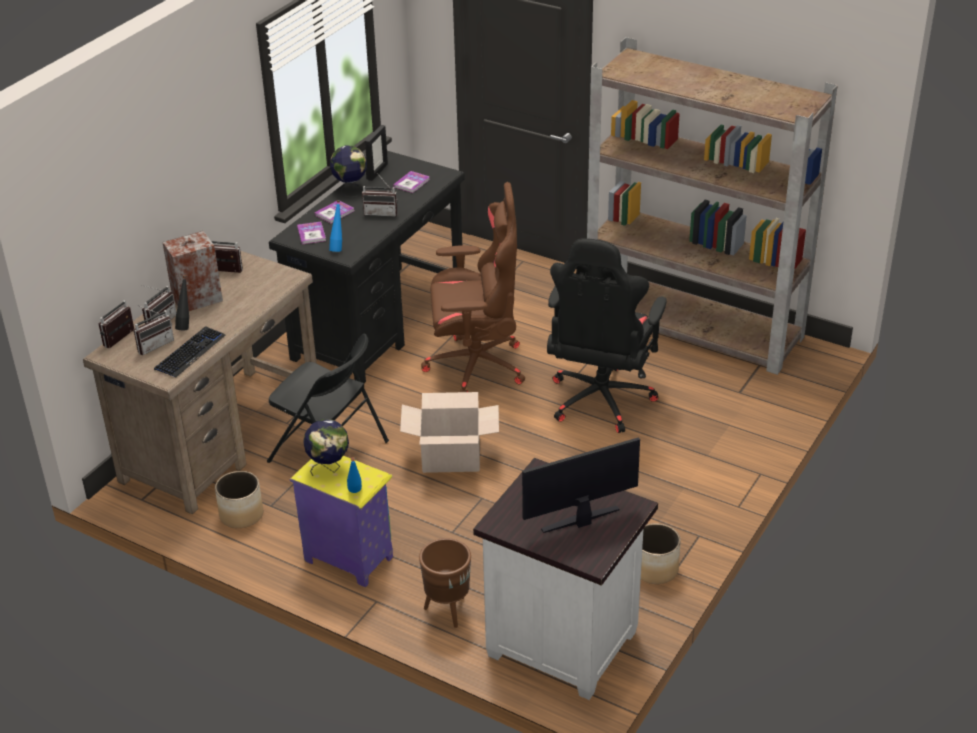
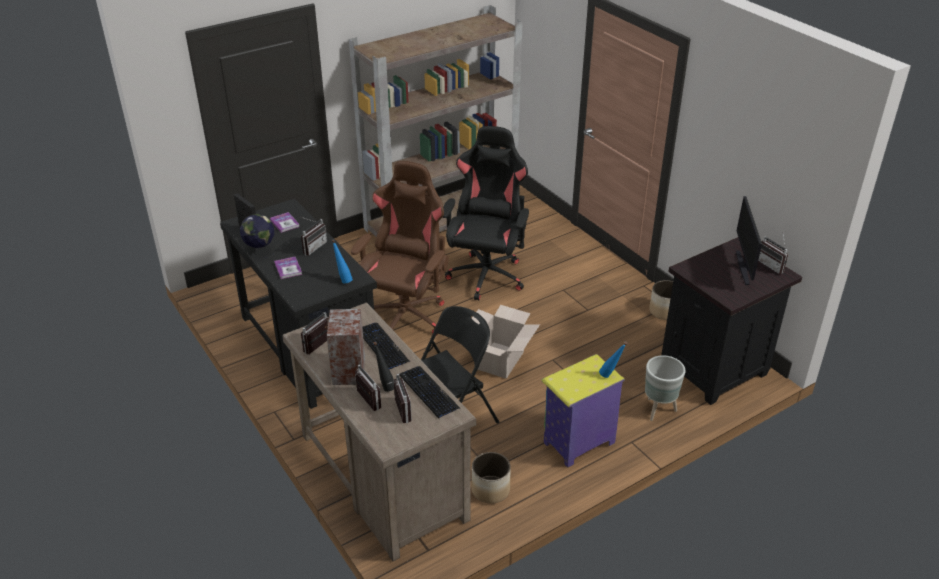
camera: 65 degrees left, 0 degrees up
(122, 340) = (374, 429): radio -> radio (772, 265)
(244, 305) = (382, 346): none -> keyboard
(311, 234) = (308, 287): book -> none
(329, 468) = (571, 381): globe -> none
(447, 611) = (659, 410): brown planter -> grey planter
(565, 646) = (716, 369): white cabinet -> black cabinet
(601, 399) = (486, 277): black office chair -> black office chair turned 120 degrees counterclockwise

